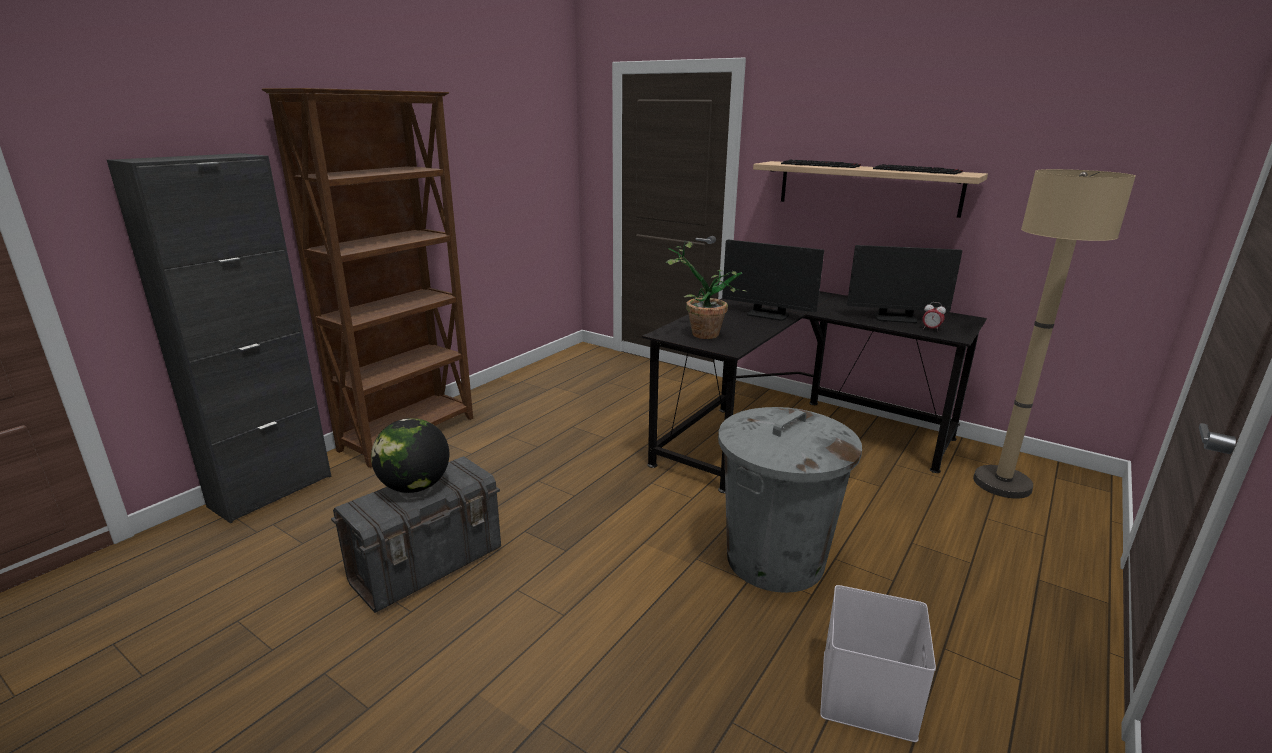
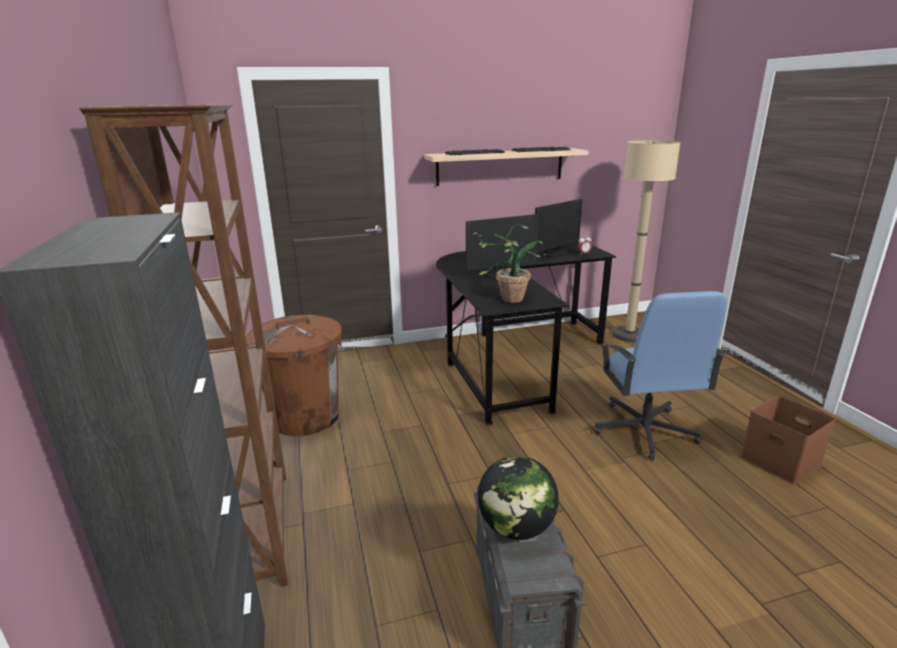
camera: 50 degrees left, 0 degrees up
(550, 393) = (306, 417): none -> brown trash can
(774, 559) = (644, 431): grey trash can -> blue office chair
(869, 695) = (782, 461): white storage box -> brown storage box

